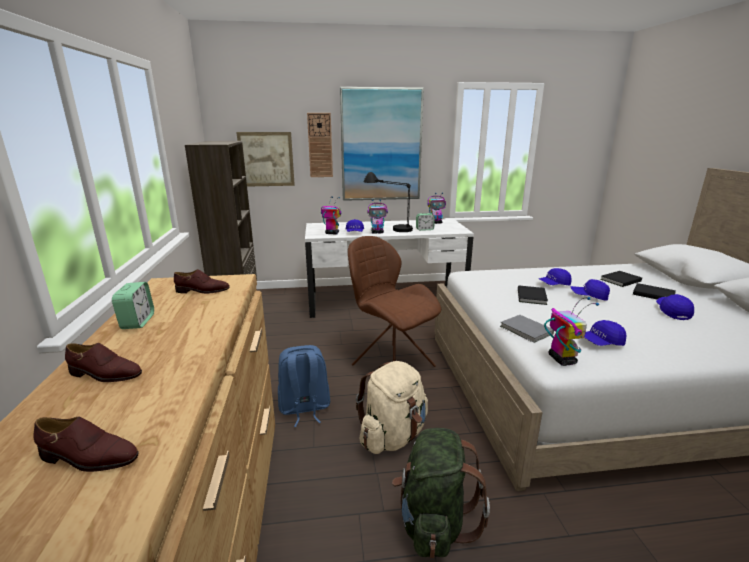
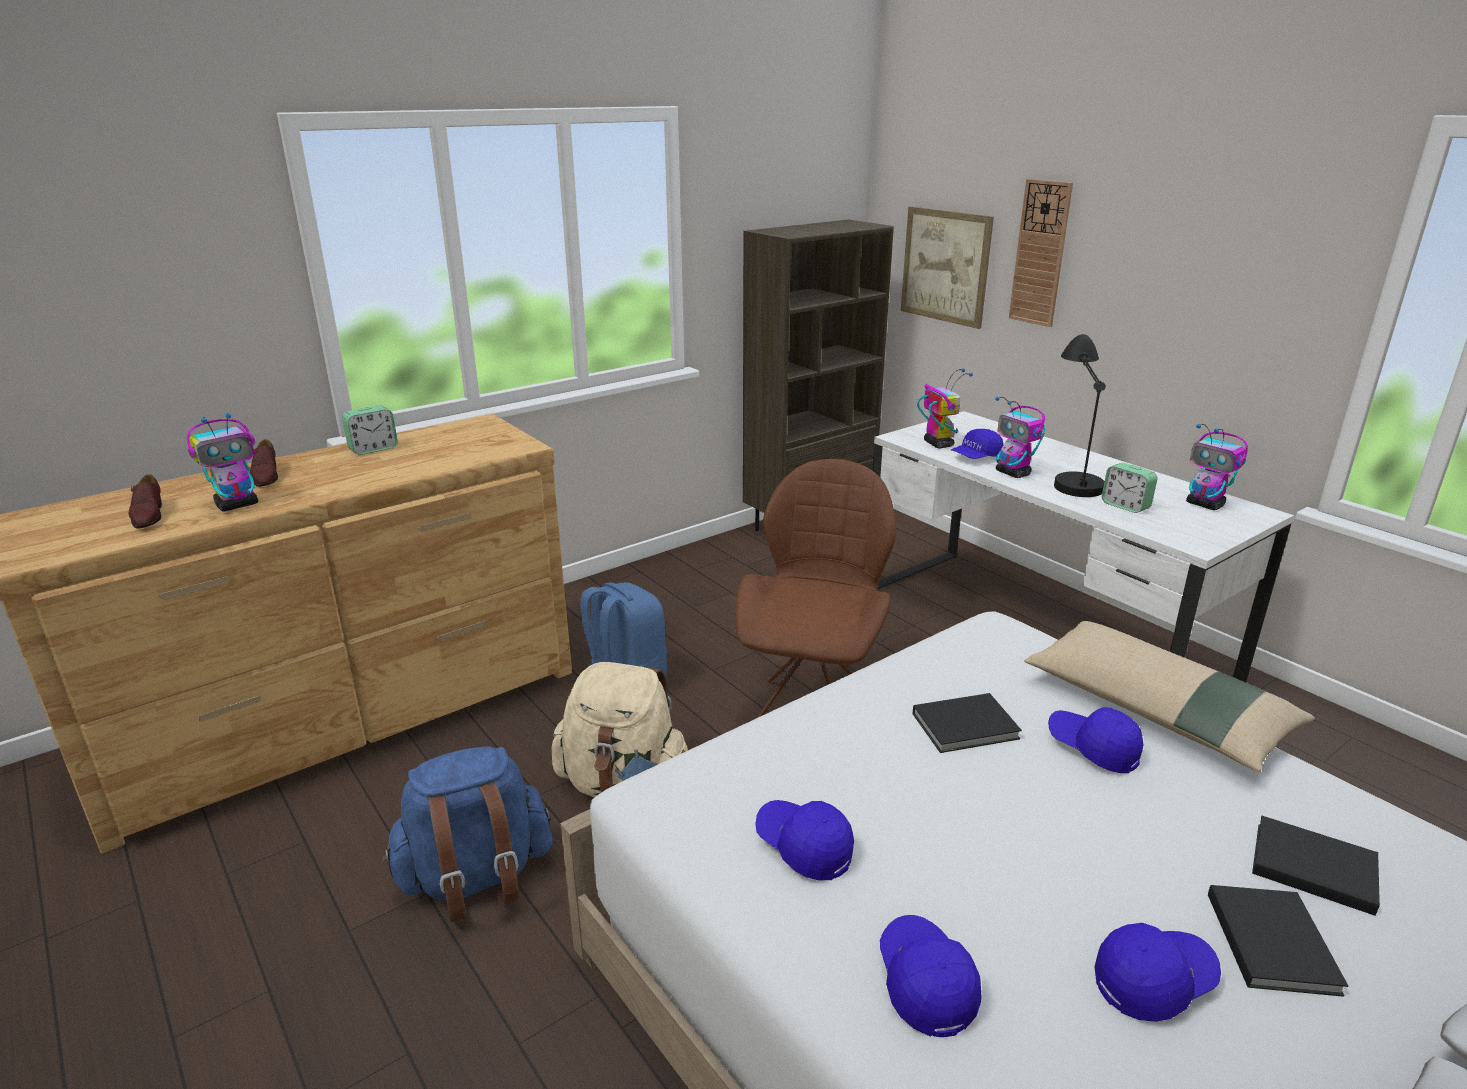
camera: 60 degrees right, 5 degrees up
(202, 291) = (472, 444): brown shoe -> none
(381, 145) = (1169, 274): picture -> none
(434, 522) = (476, 878): green backpack -> blue backpack
(526, 331) = (771, 743): grey book -> none
(535, 271) = (1156, 710): none -> beige pillow
(561, 359) = (680, 799): toy robot -> toy robot (238, 505)
(588, 296) = (1080, 812): blue cap -> blue cap (925, 984)

